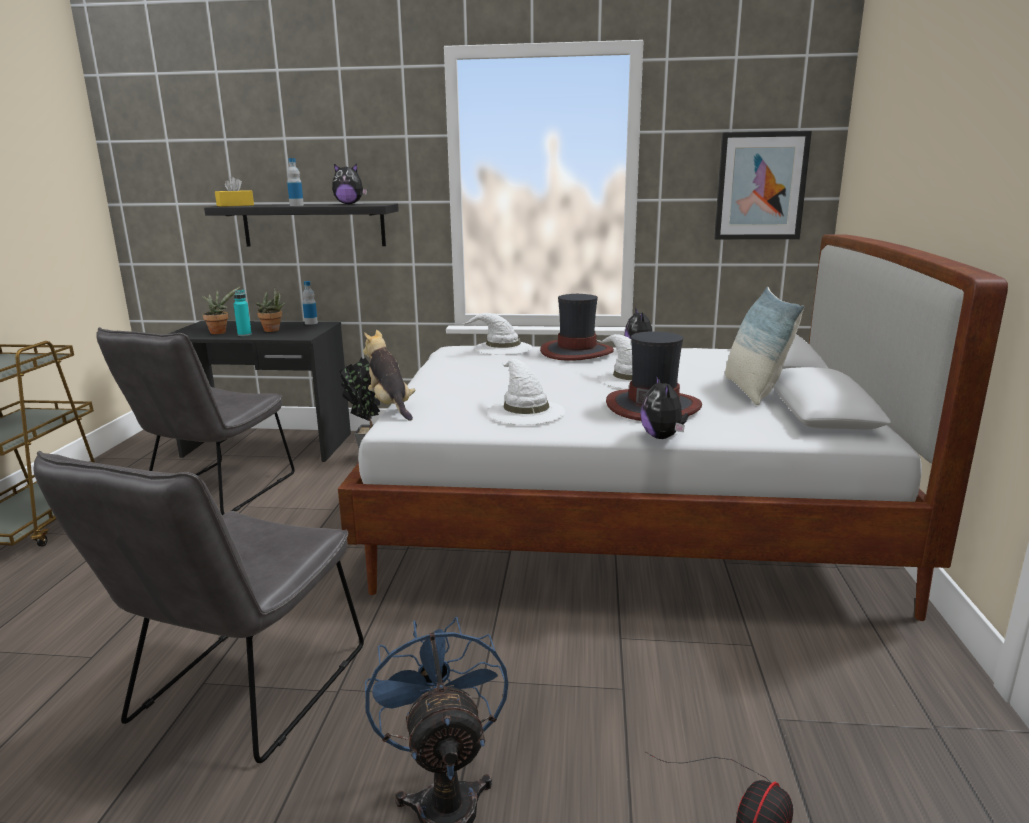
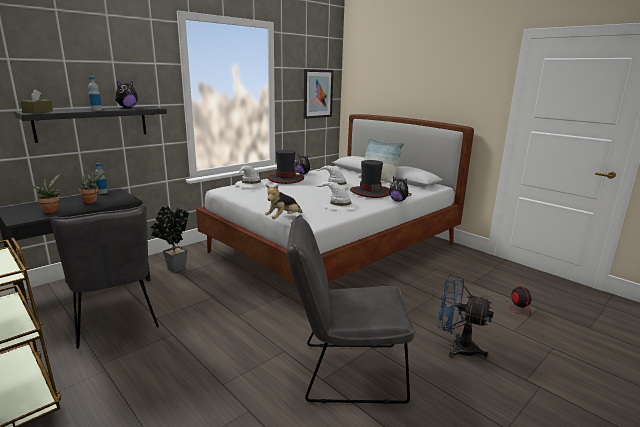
camera: 50 degrees left, 0 degrees up
(235, 205) = (38, 111): yellow tissue box -> brown tissue box
(240, 694) = (344, 371): grey chair -> grey chair turned 120 degrees clockwise
(244, 334) = (80, 208): turquoise bottle -> none
(391, 406) = (283, 218): plush toy -> plush toy turned 60 degrees counterclockwise

